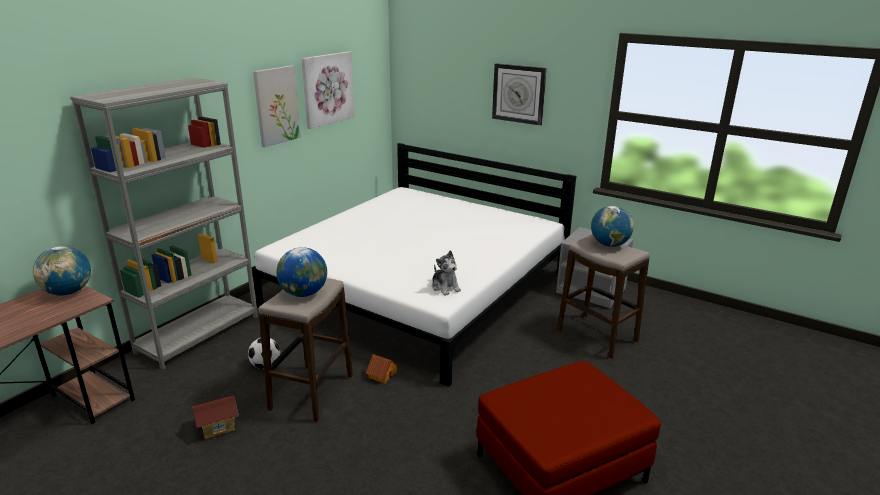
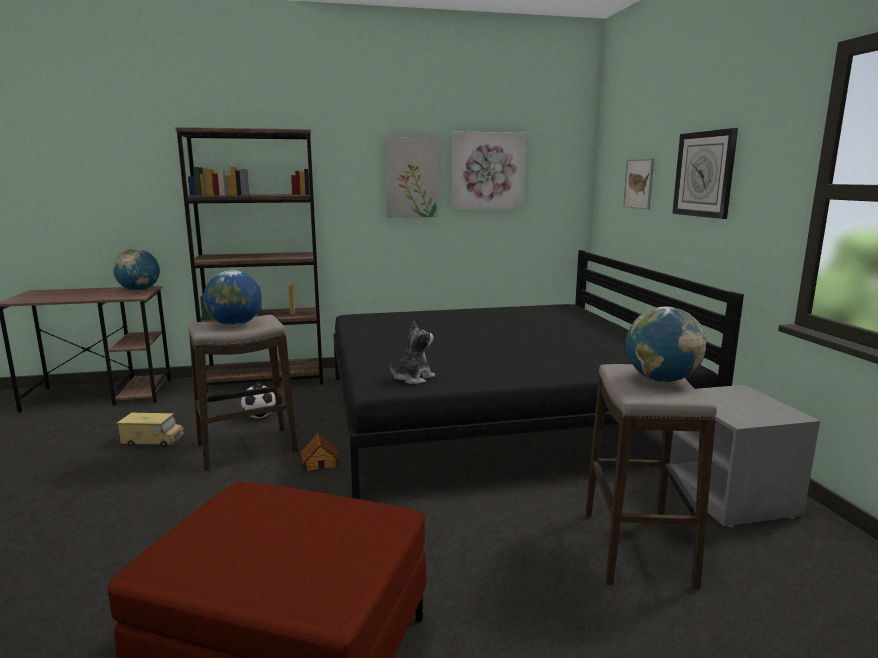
camera: 45 degrees right, 10 degrees down
(199, 334) = (266, 380): grey bookcase -> brown bookcase
(218, 427) = (153, 440): toy house -> toy truck
(420, 288) = (495, 412): white bed -> black bed
(445, 287) = (412, 378): plush toy -> plush toy turned 150 degrees counterclockwise
(449, 92) = (639, 183): none -> picture

